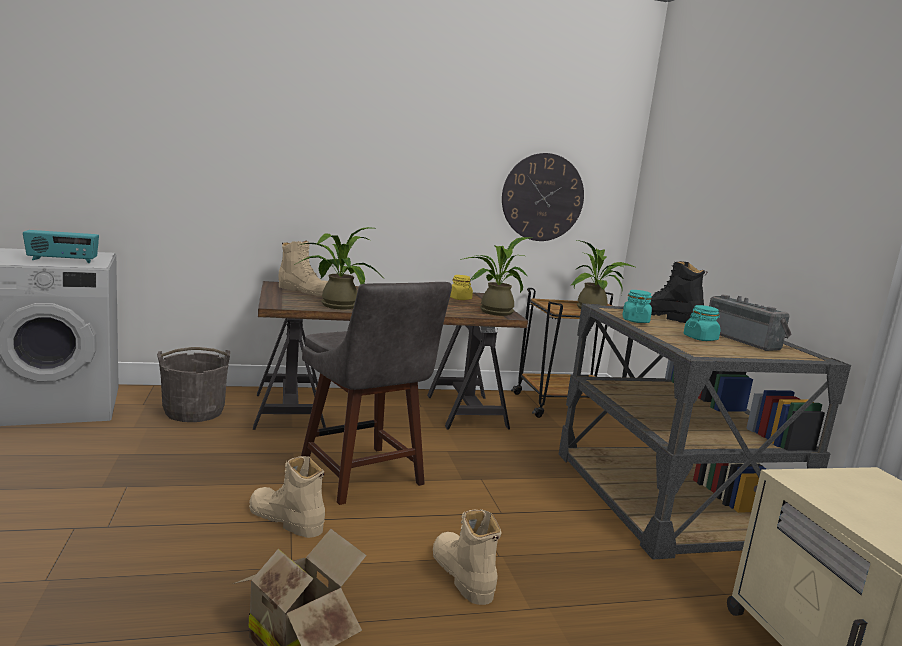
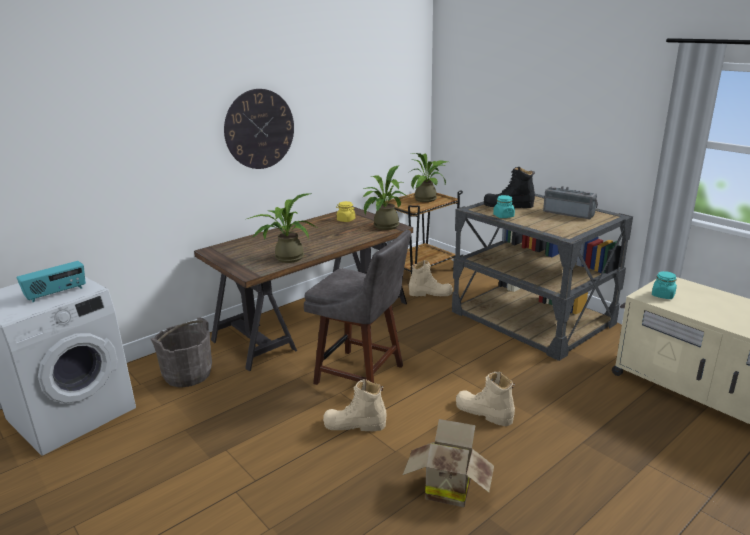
camera: 25 degrees left, 10 degrees up
(305, 291) = (242, 251): beige boot -> beige boot (430, 293)
(542, 197) = (375, 123): wall clock -> wall clock (259, 129)
(700, 338) = (550, 220): turquoise jar -> turquoise jar (663, 295)

